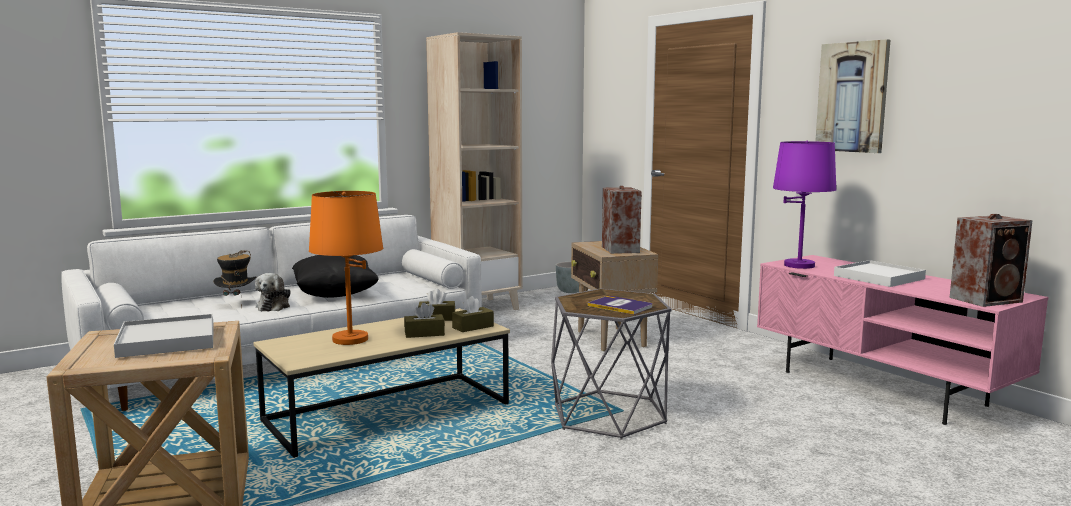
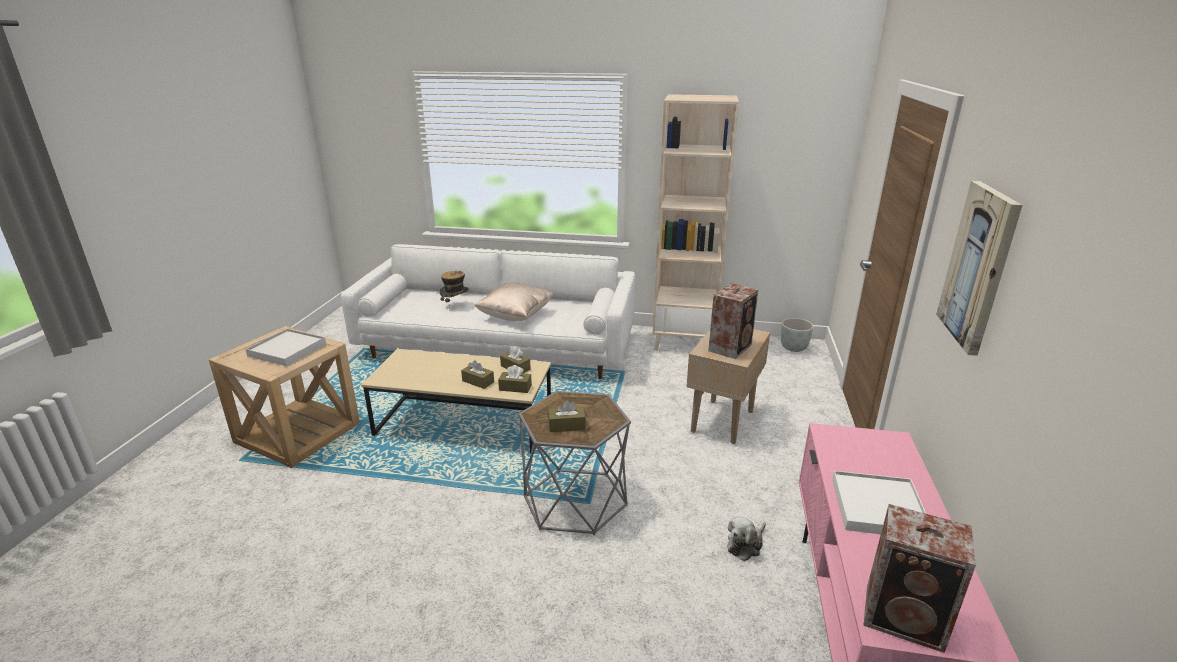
camera: 45 degrees right, 15 degrees up
(274, 306) = (466, 316): plush toy -> plush toy (745, 544)
(335, 295) = (515, 316): black pillow -> beige pillow
(350, 340) = (435, 369): orange table lamp -> none
(620, 306) = (566, 425): book -> brown tissue box
(799, 265) = (841, 445): purple table lamp -> none

